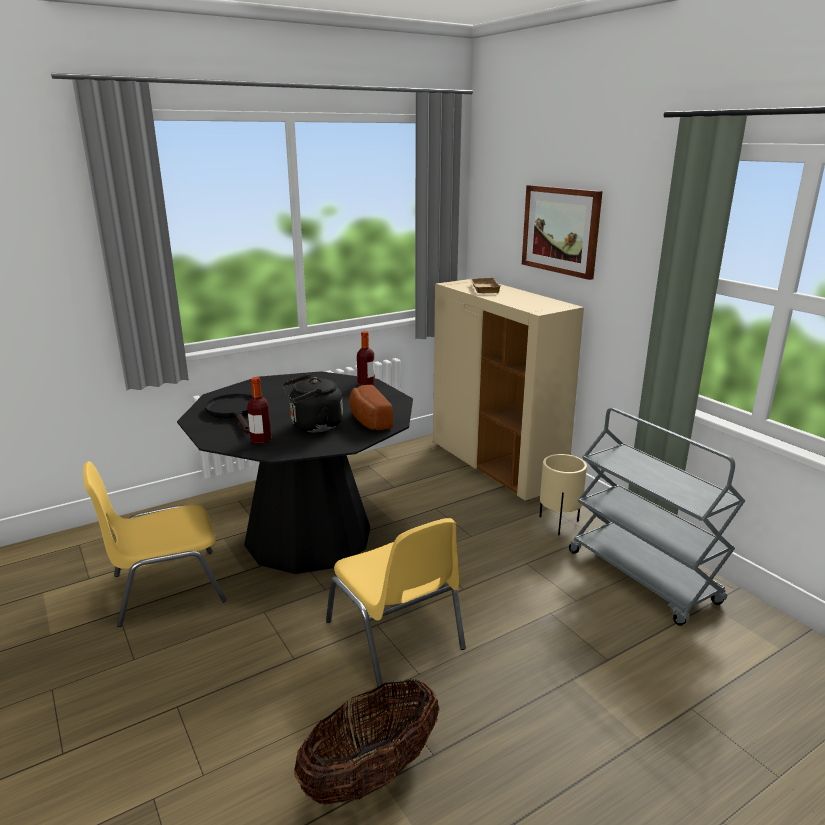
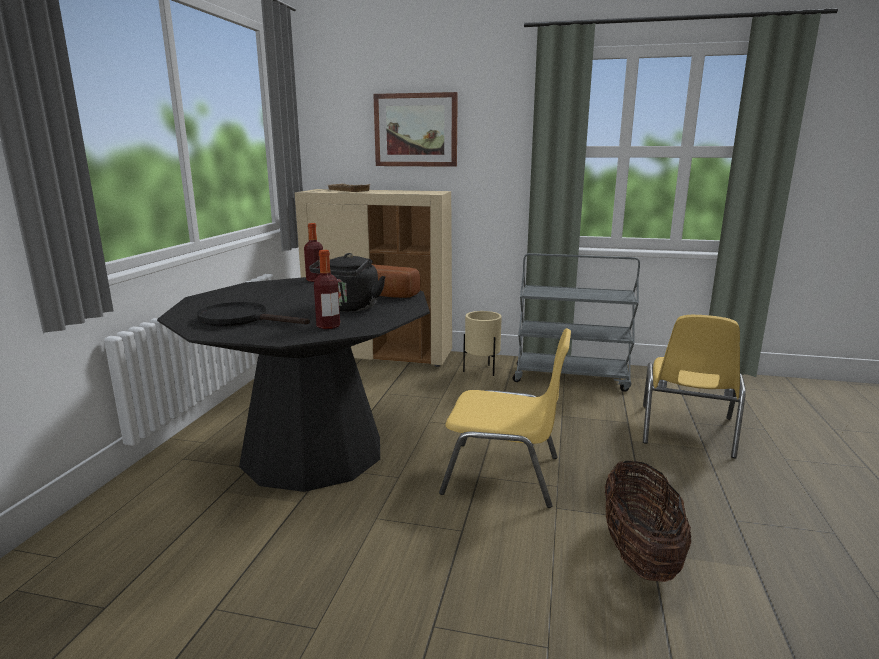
camera: 45 degrees left, 5 degrees down
(166, 587) = (235, 557): yellow chair -> yellow chair (686, 431)

